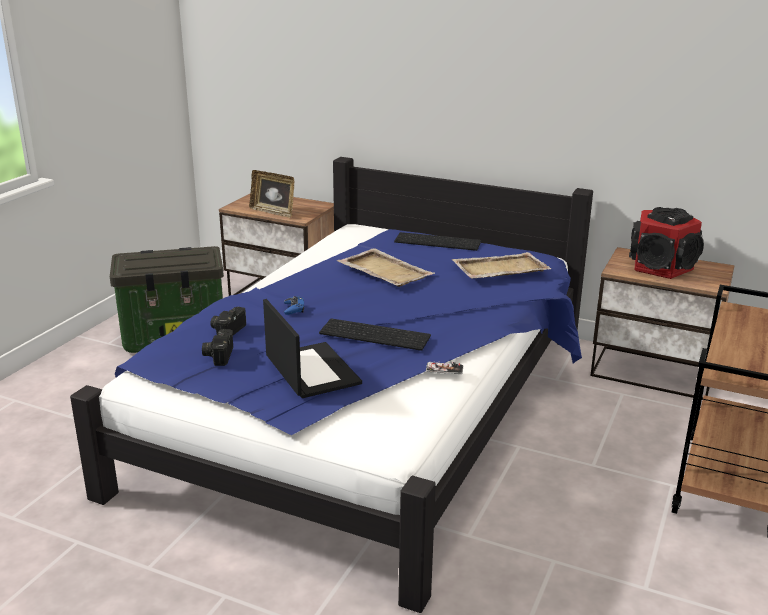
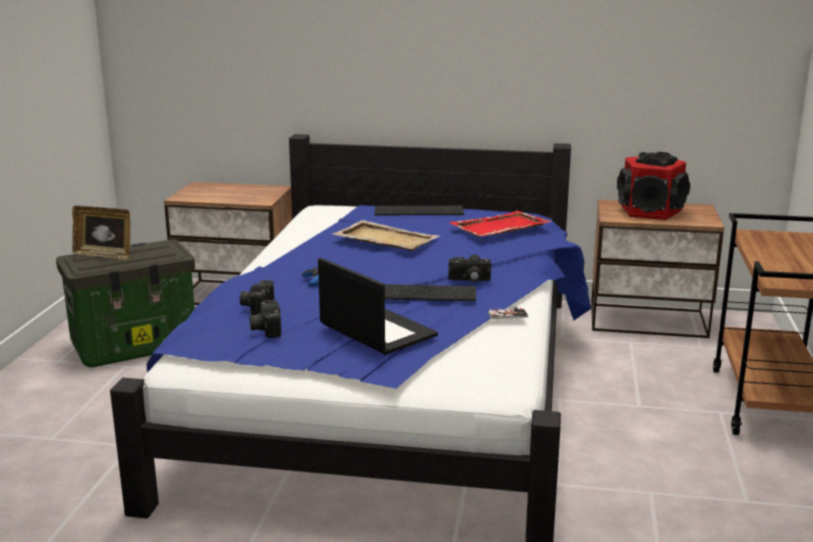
camera: 15 degrees left, 5 degrees down
(273, 212) = (228, 198): picture frame -> picture frame (104, 255)
(431, 325) = (469, 279): none -> camera
(499, 269) = (499, 227): beige tray -> red tray

